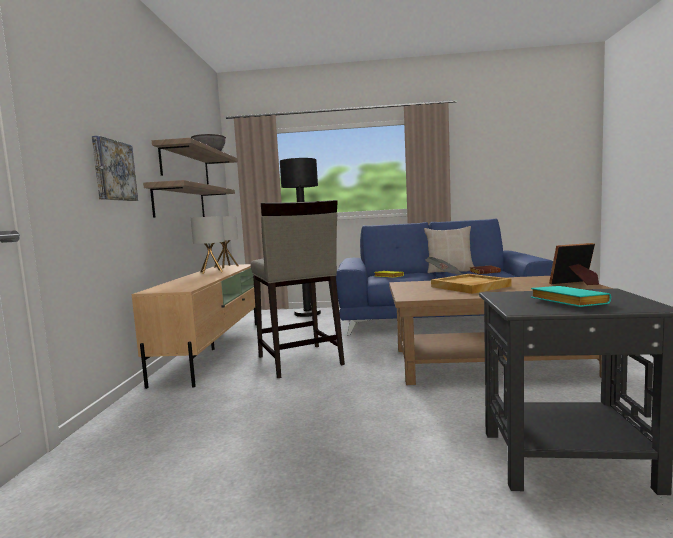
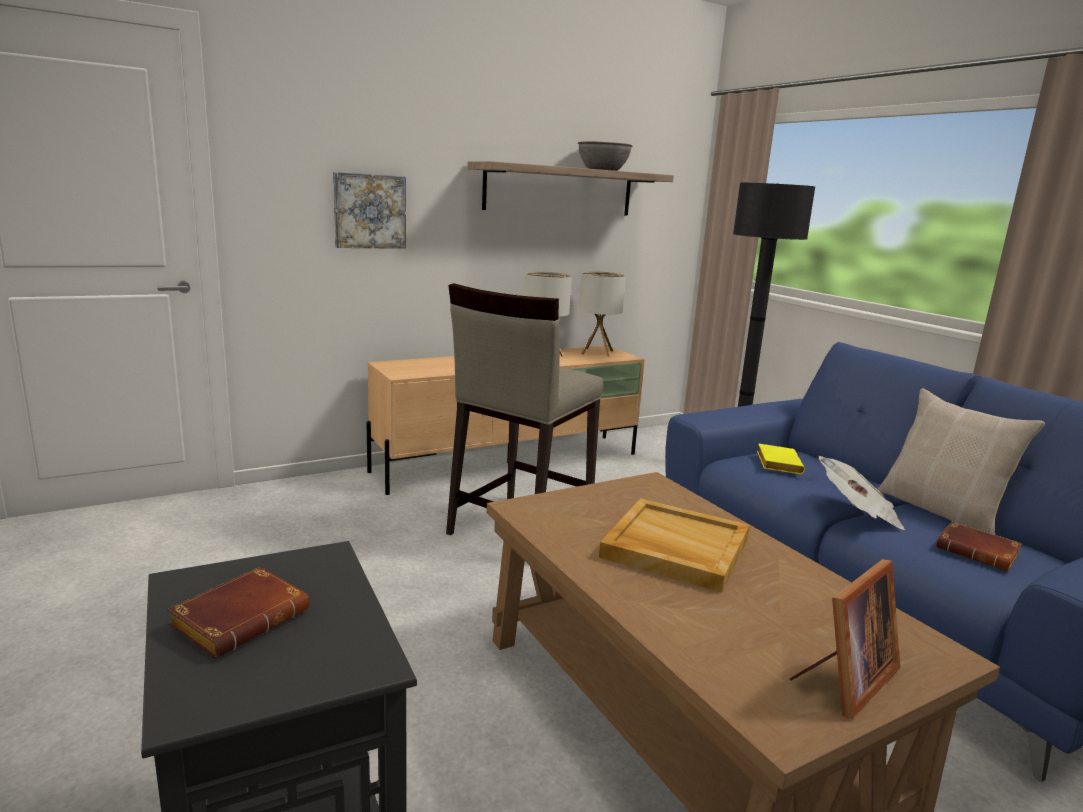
camera: 55 degrees right, 10 degrees up
(180, 202) = (529, 246): shelf -> none
(566, 302) = (242, 618): turquoise book -> brown book
(575, 283) = (845, 681): picture frame -> picture frame turned 90 degrees clockwise

